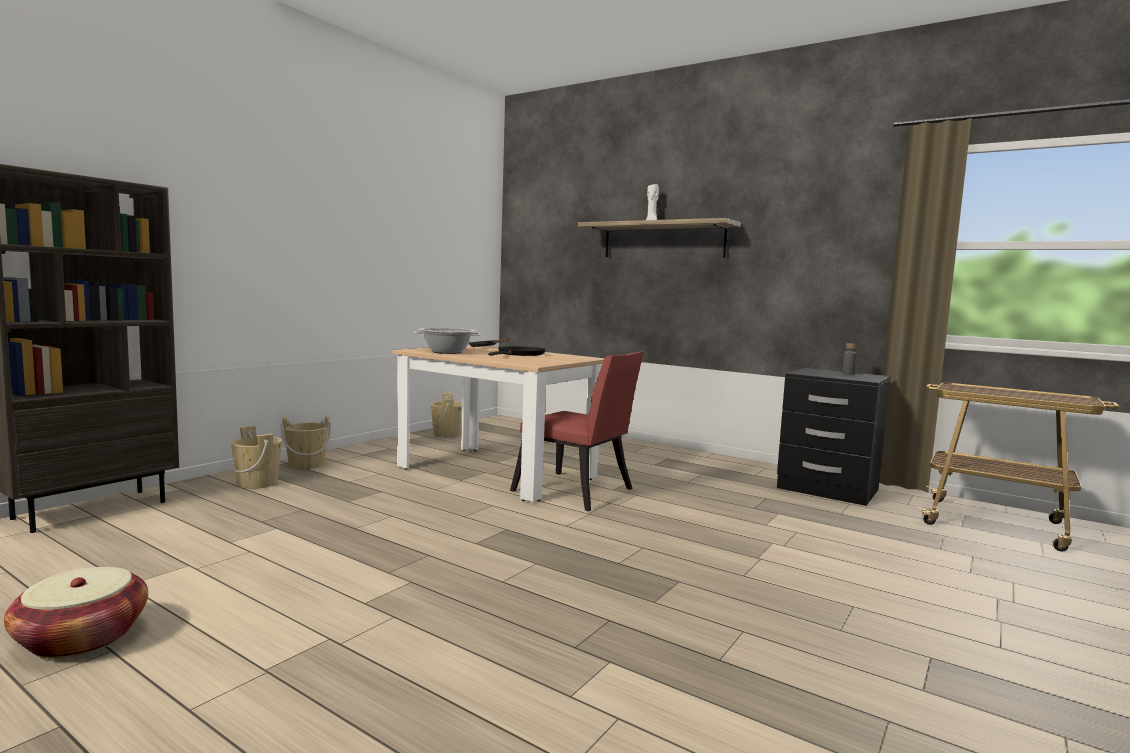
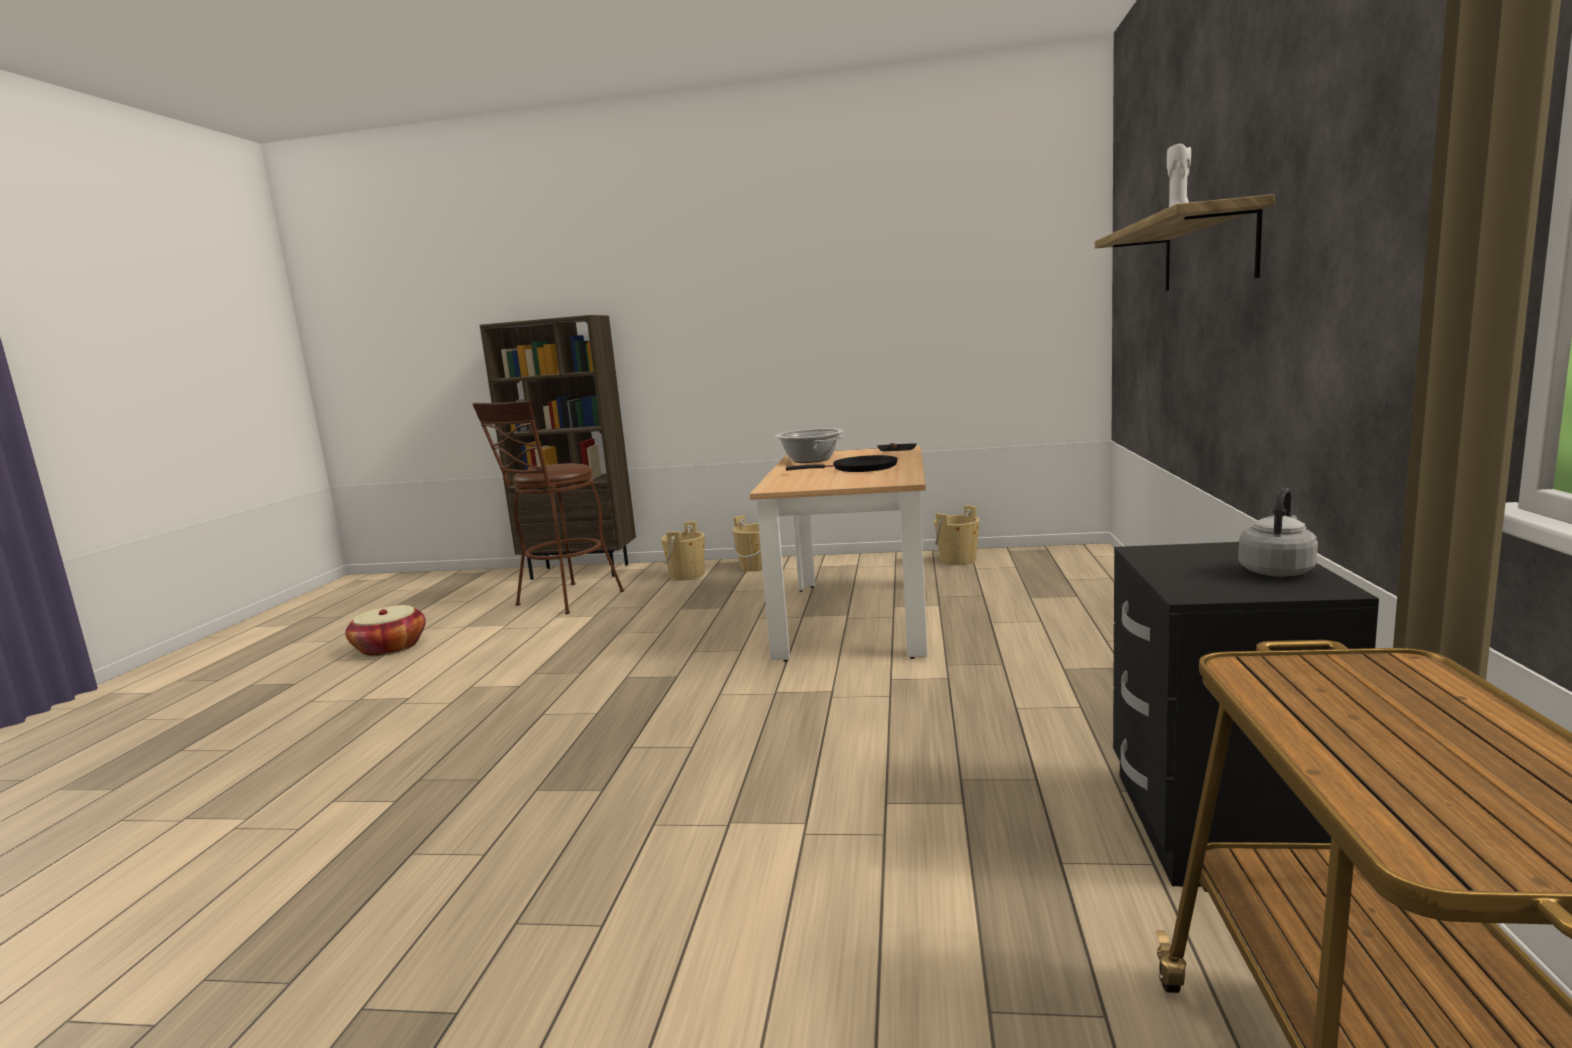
camera: 65 degrees right, 5 degrees up
(182, 531) = (563, 600): none -> brown stool
(577, 493) = (843, 668): red chair -> none
(848, 373) = (1277, 571): grey bottle -> grey kettle

